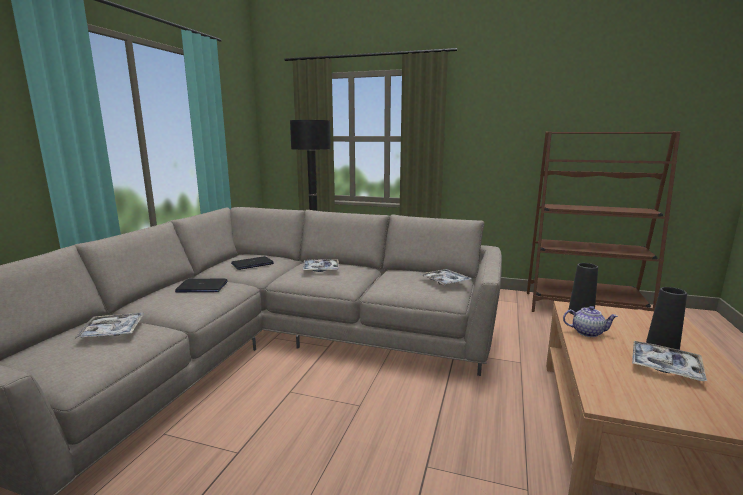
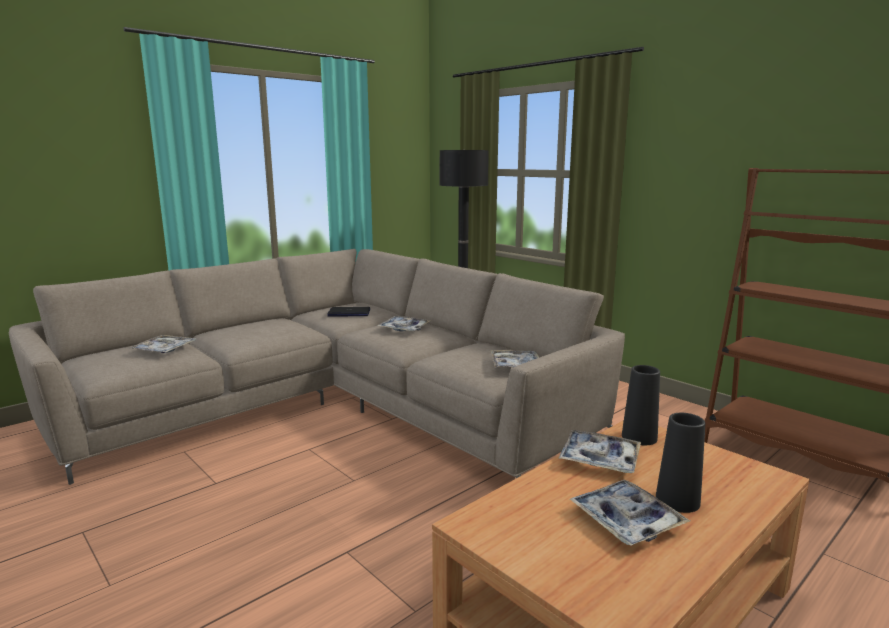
camera: 30 degrees right, 0 degrees up
(202, 287) = (275, 327): laptop -> none
(587, 332) = (599, 459): teapot -> tray

